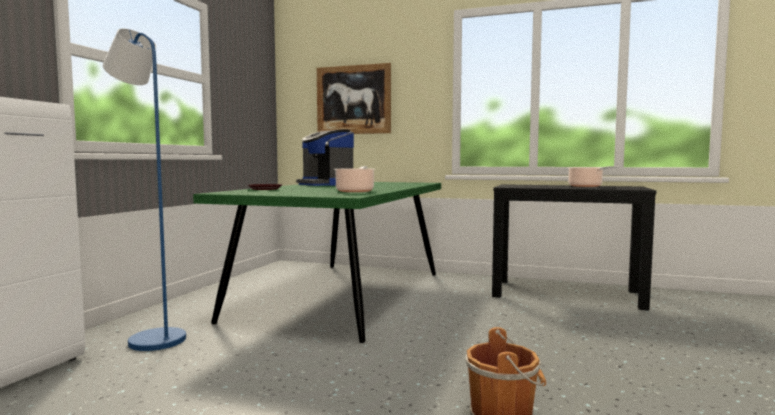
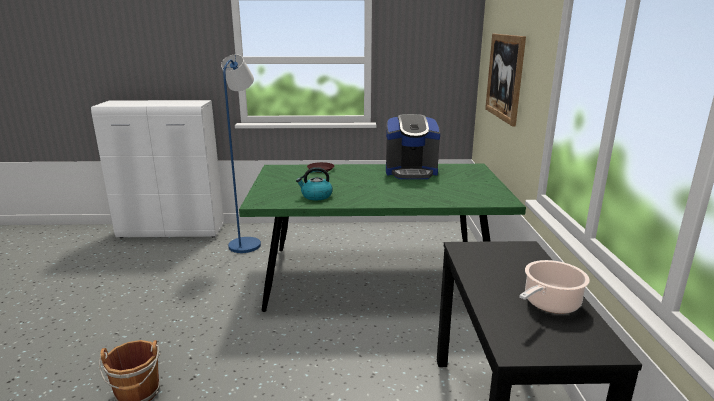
camera: 70 degrees right, 15 degrees up
(326, 184) = (411, 172): coffee machine -> coffee machine turned 120 degrees counterclockwise
(355, 191) = (316, 196): cooking pot -> kettle

